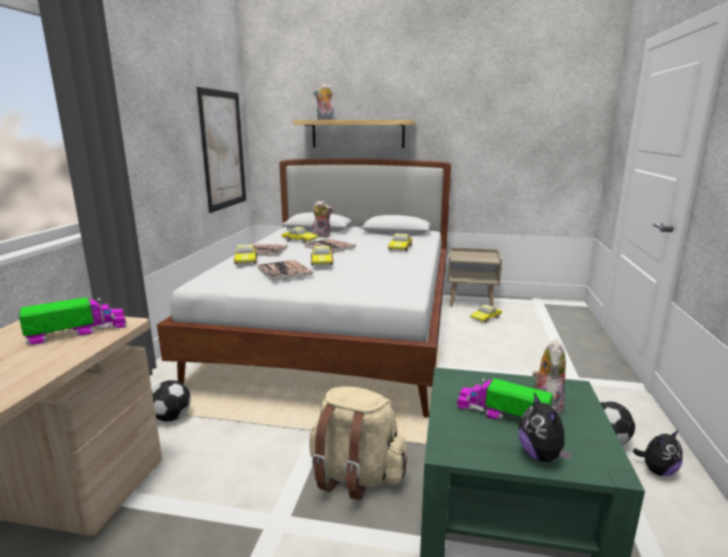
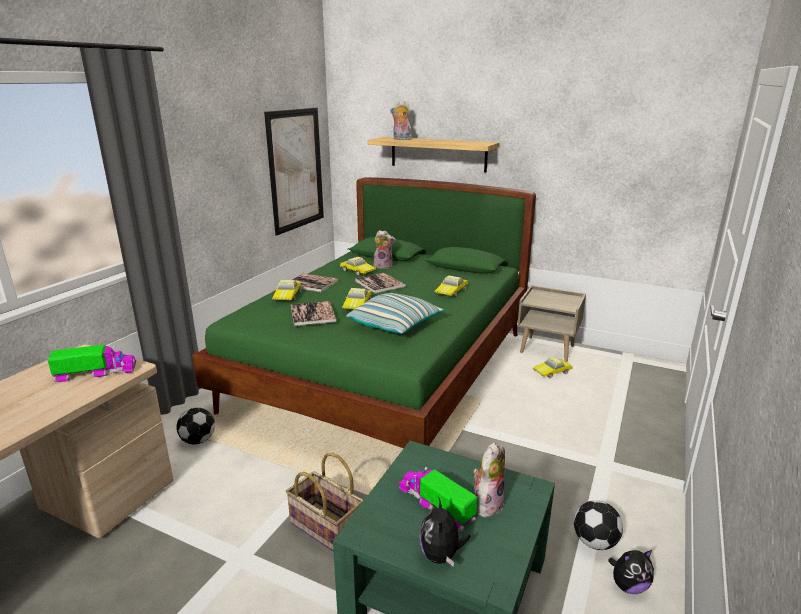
camera: 15 degrees right, 5 degrees up
(339, 333) = (386, 371): white bed -> green bed
(355, 476) = (325, 528): beige backpack -> basket
(370, 273) = (395, 325): none -> pillow

